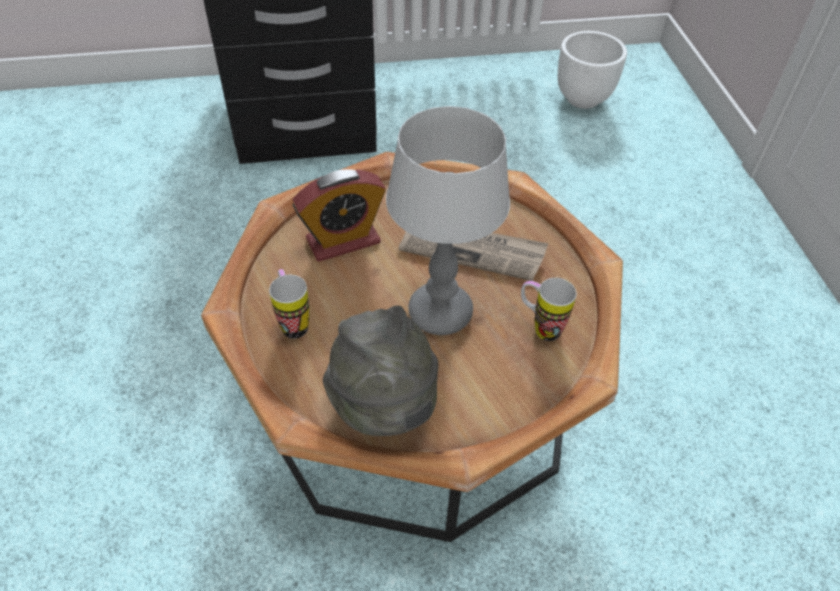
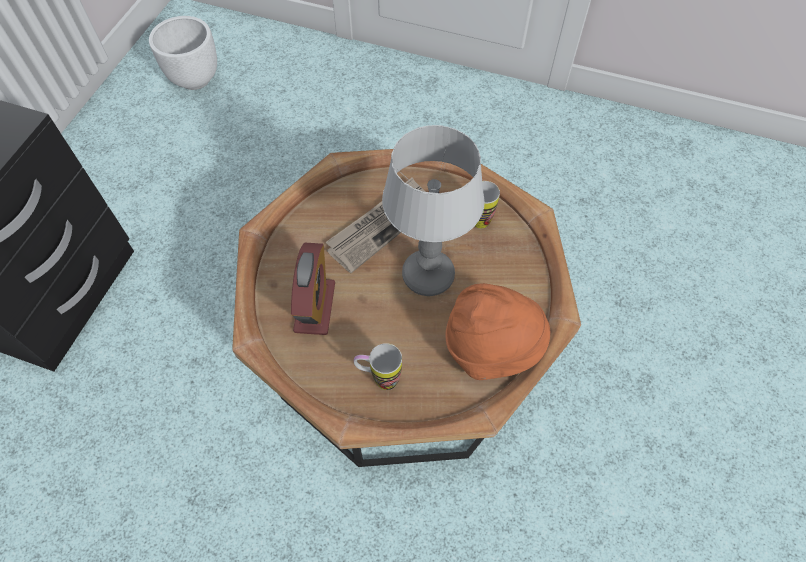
camera: 60 degrees left, 10 degrees up
(385, 405) = (490, 348): grey hat -> orange hat

